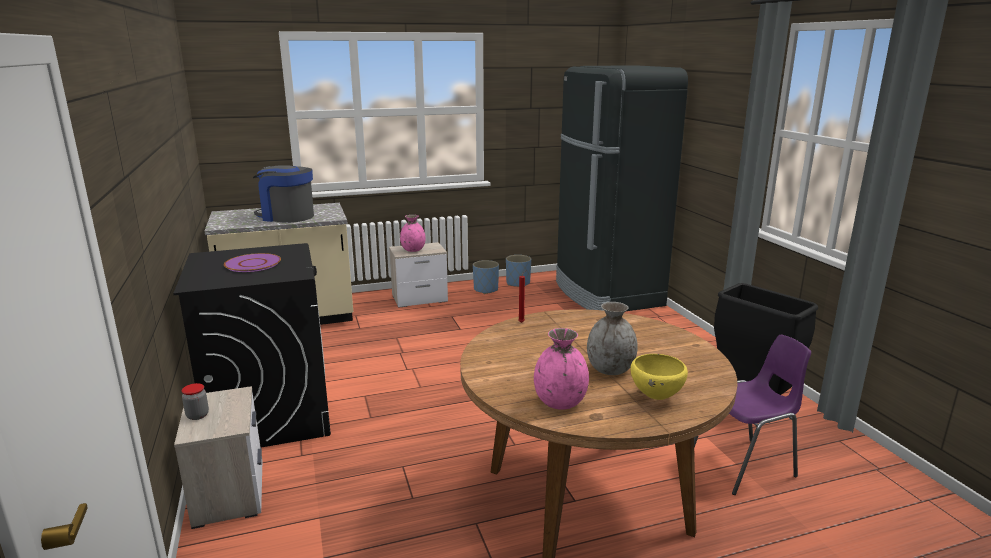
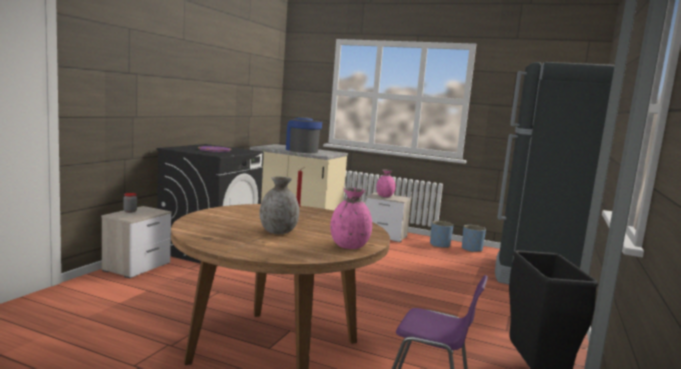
camera: 40 degrees right, 10 degrees down
(560, 403) = (209, 229): pink vase -> pink vase (349, 246)
(656, 397) = (263, 246): yellow bowl -> none

